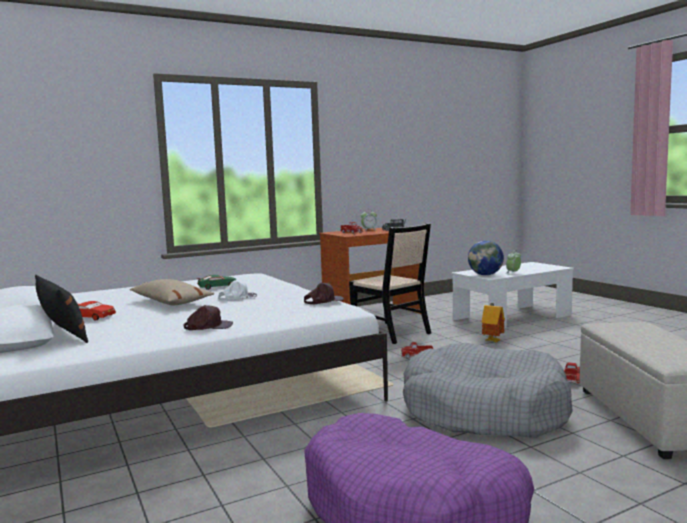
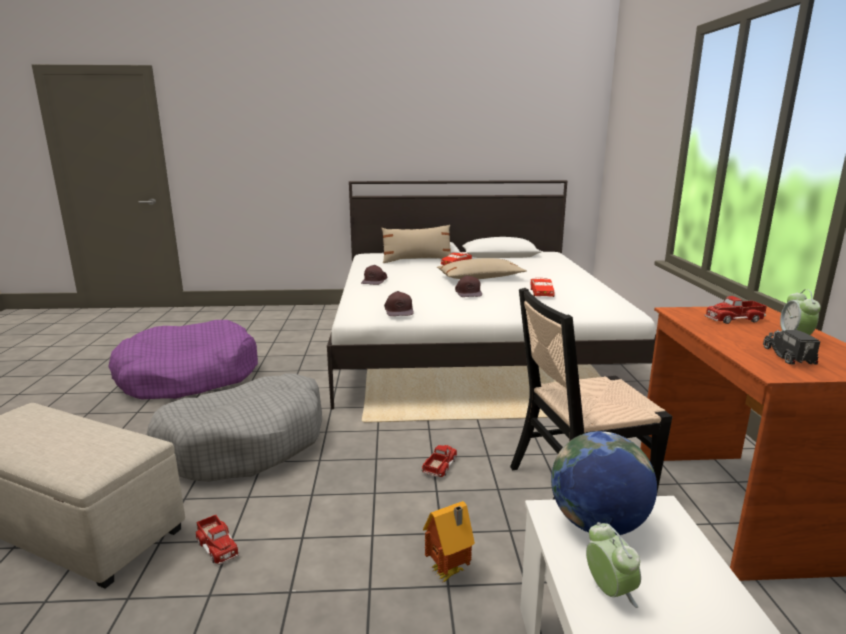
camera: 115 degrees right, 10 degrees up
(62, 333) = (417, 260): black pillow -> beige pillow
(217, 287) = (541, 293): green toy car -> red toy car
(237, 297) = (468, 292): white cap -> brown cap

